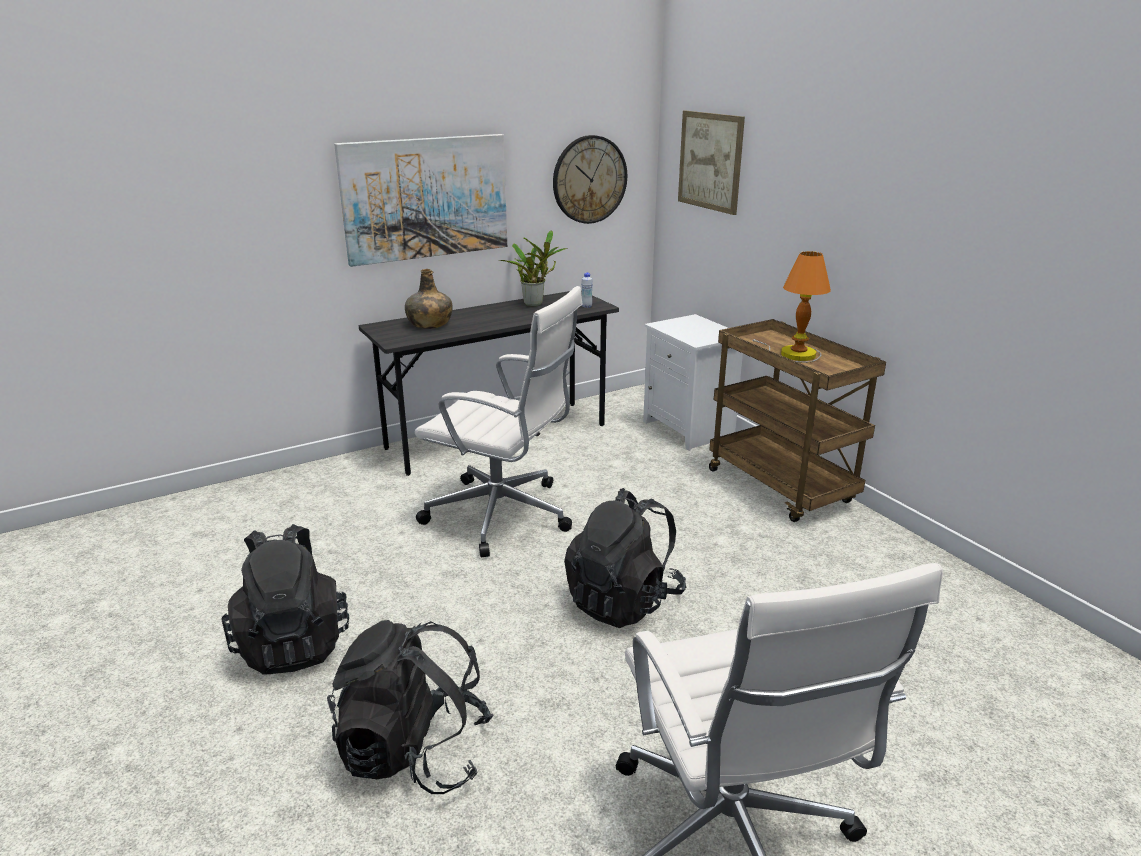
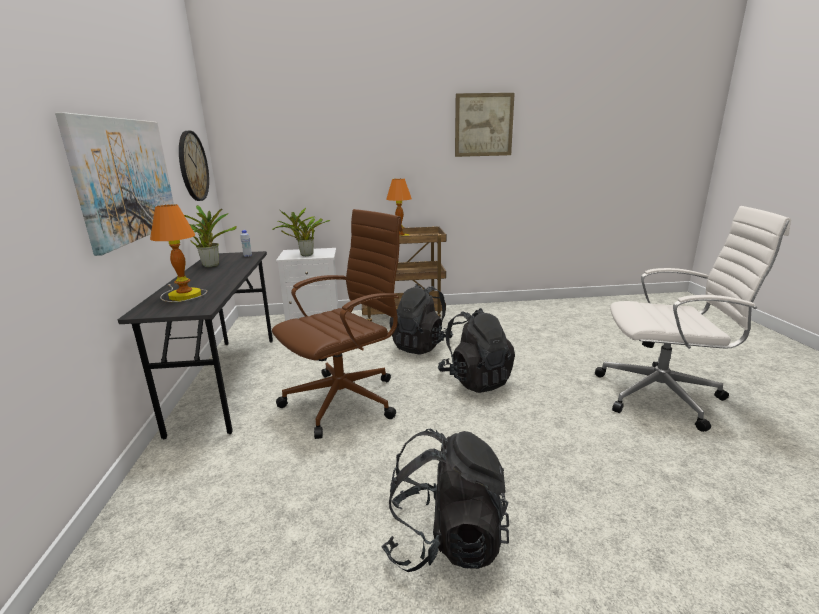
camera: 65 degrees left, 5 degrees down
(414, 753) = (597, 486): black backpack -> black backpack (421, 345)
(429, 324) = (182, 295): green bottle -> table lamp
(503, 516) = (346, 400): white office chair -> brown office chair
(684, 330) = (305, 255): none -> potted plant
(710, 161) = (272, 146): picture -> picture (483, 125)

